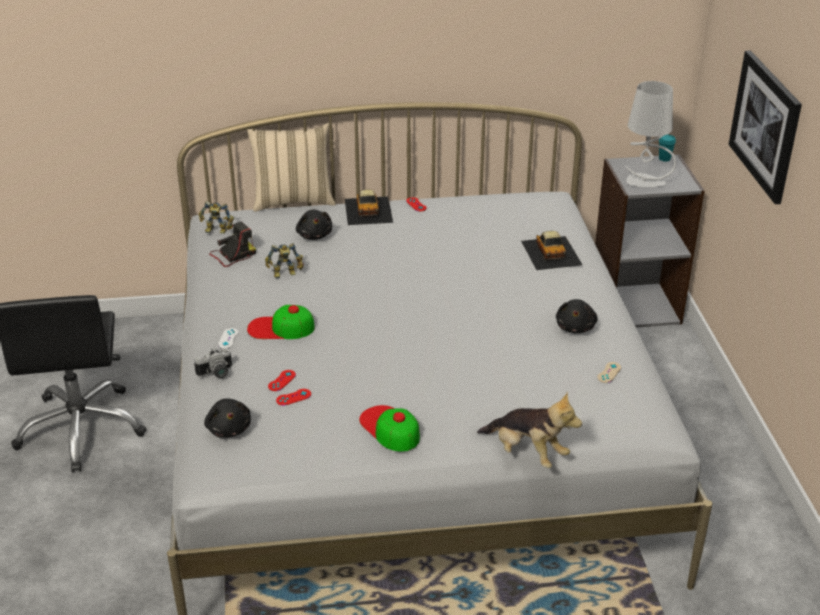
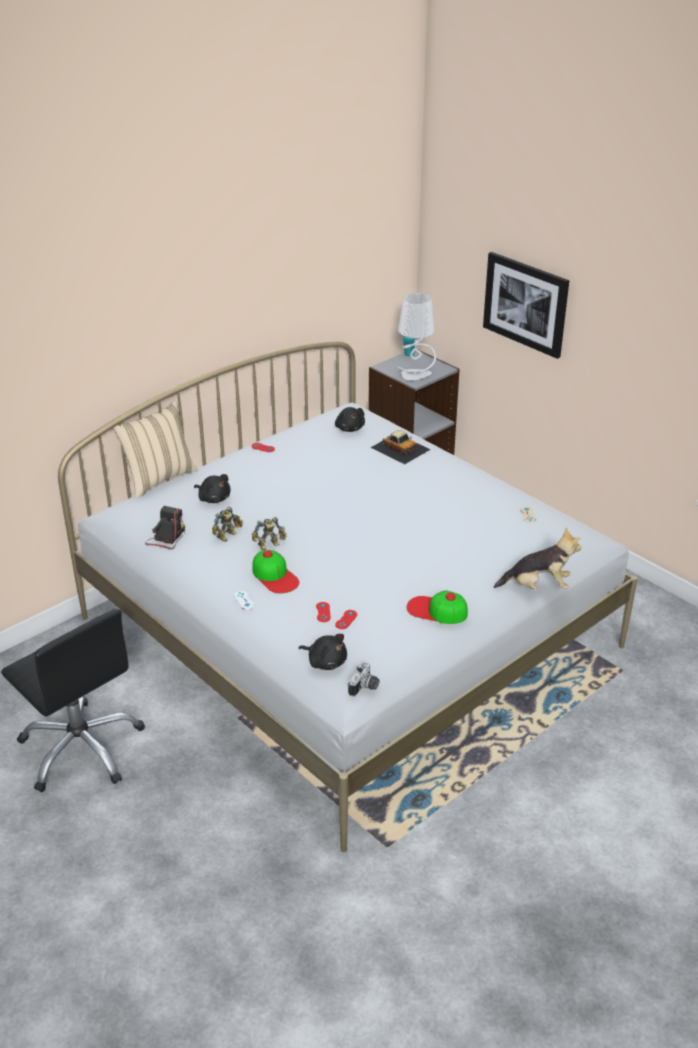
camera: 35 degrees left, 0 degrees up
(216, 374) = (268, 629): camera -> camera (365, 687)
(217, 231) = (128, 524): toy robot -> toy robot (270, 545)
(280, 328) = (275, 576): cap -> cap turned 90 degrees counterclockwise
(368, 210) = (232, 464): toy car -> none
(575, 327) = (474, 493): black plush toy -> black plush toy (349, 428)

